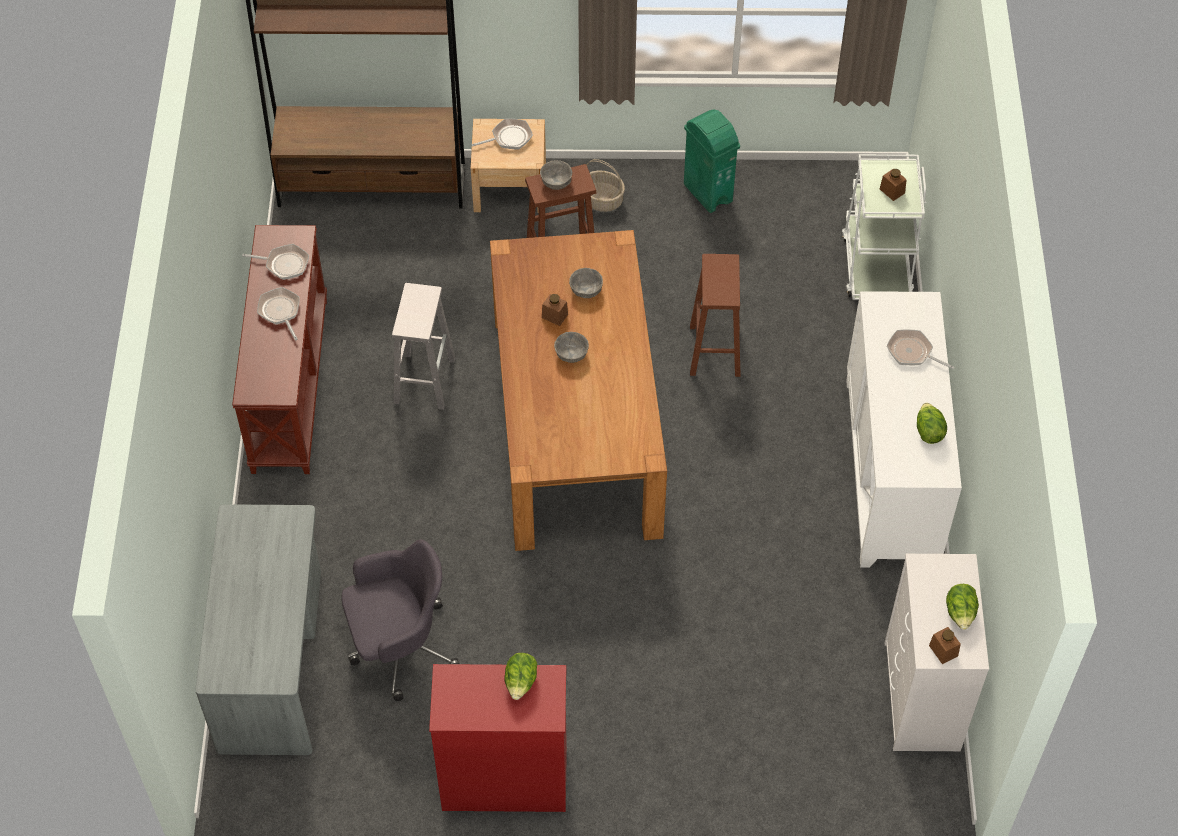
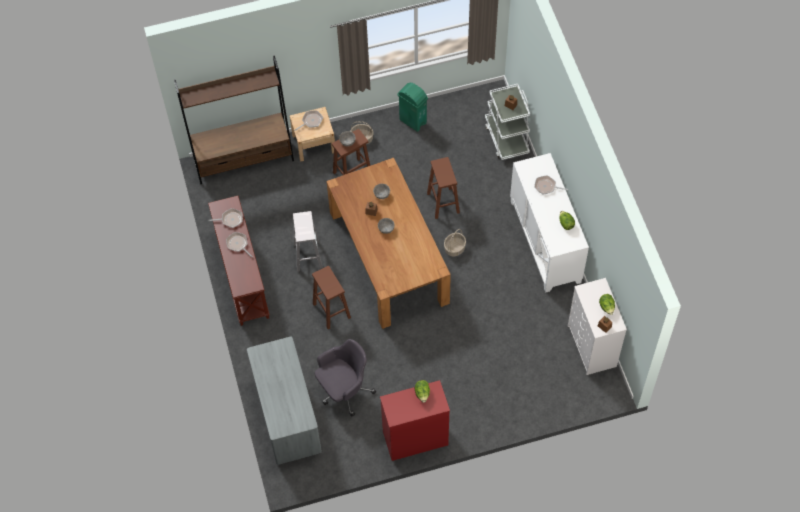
camera: 15 degrees left, 5 degrees up
(431, 490) = (331, 310): none -> brown stool
(708, 439) = (454, 248): none -> basket

